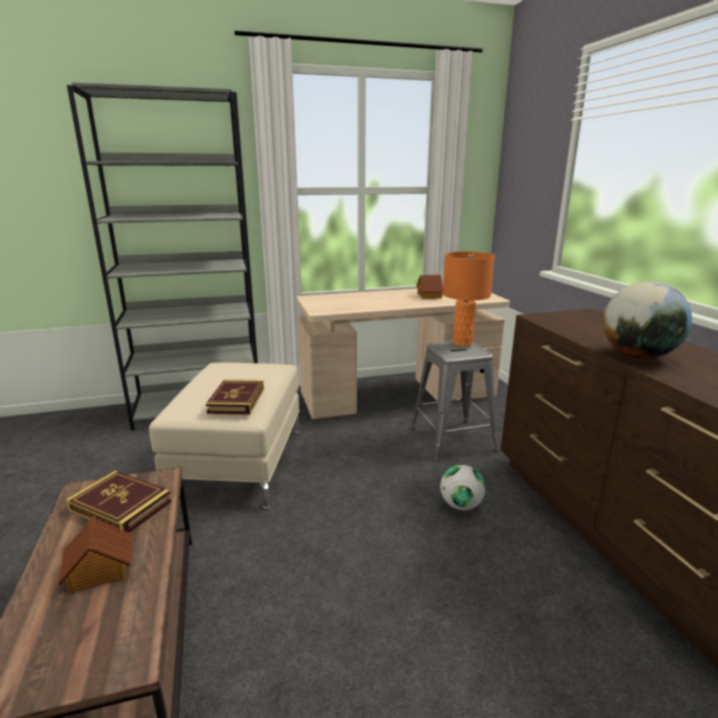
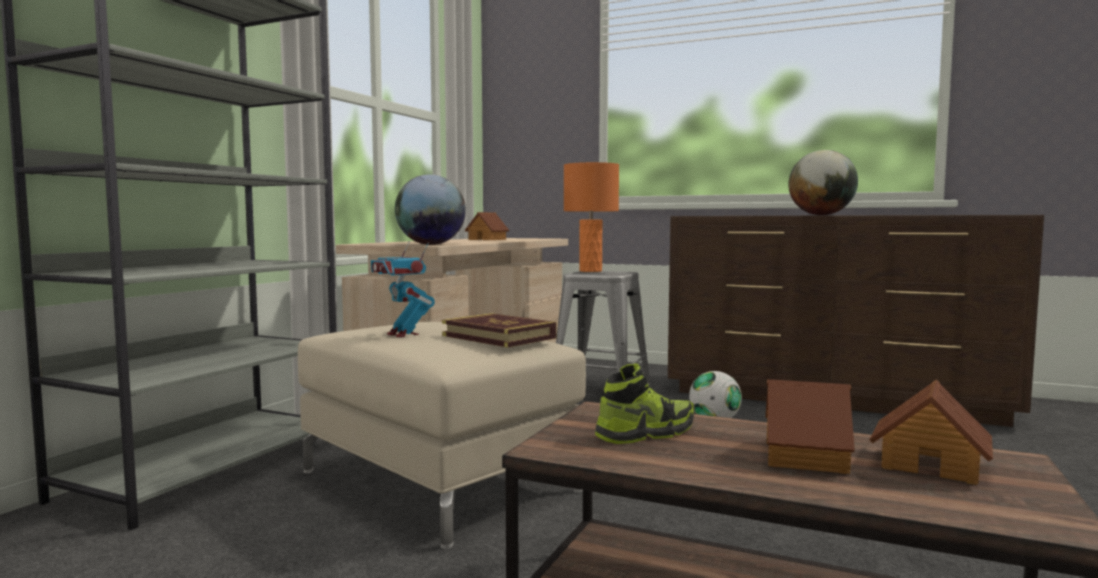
camera: 50 degrees left, 15 degrees down
(103, 624) = (930, 464): none -> toy house
(120, 506) = (646, 433): book -> shoe
(217, 380) = (403, 334): none -> toy robot
(324, 309) = (430, 244): none -> globe

